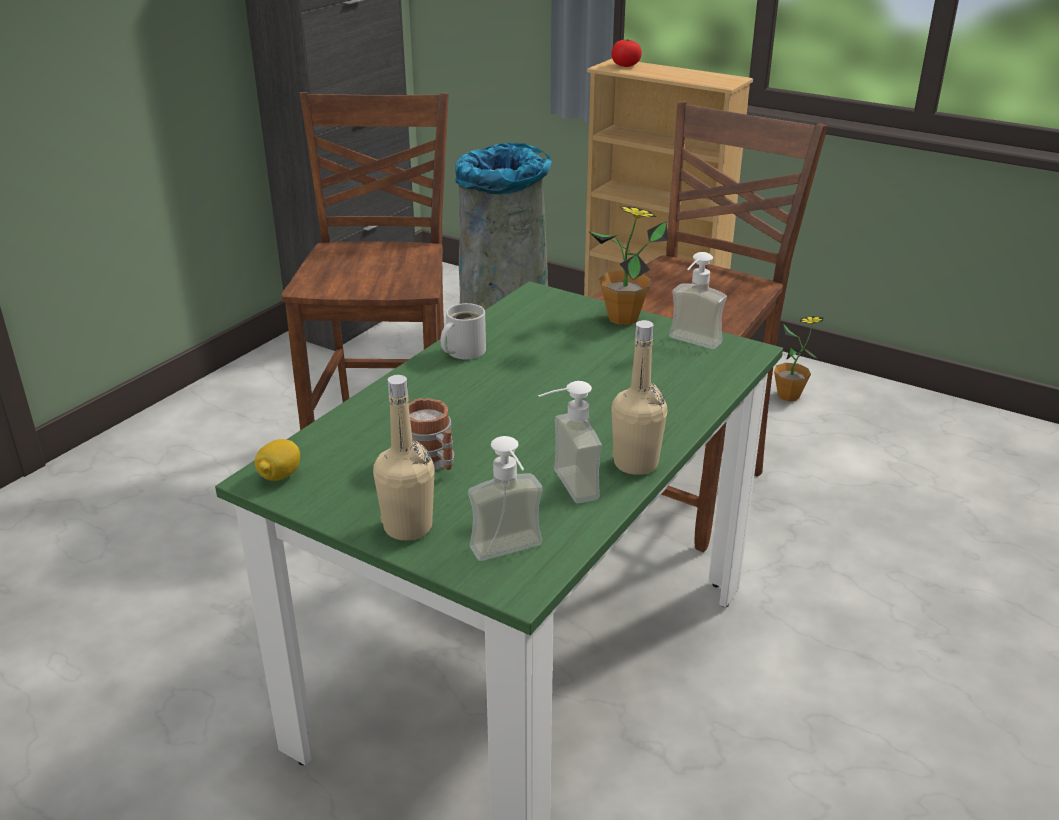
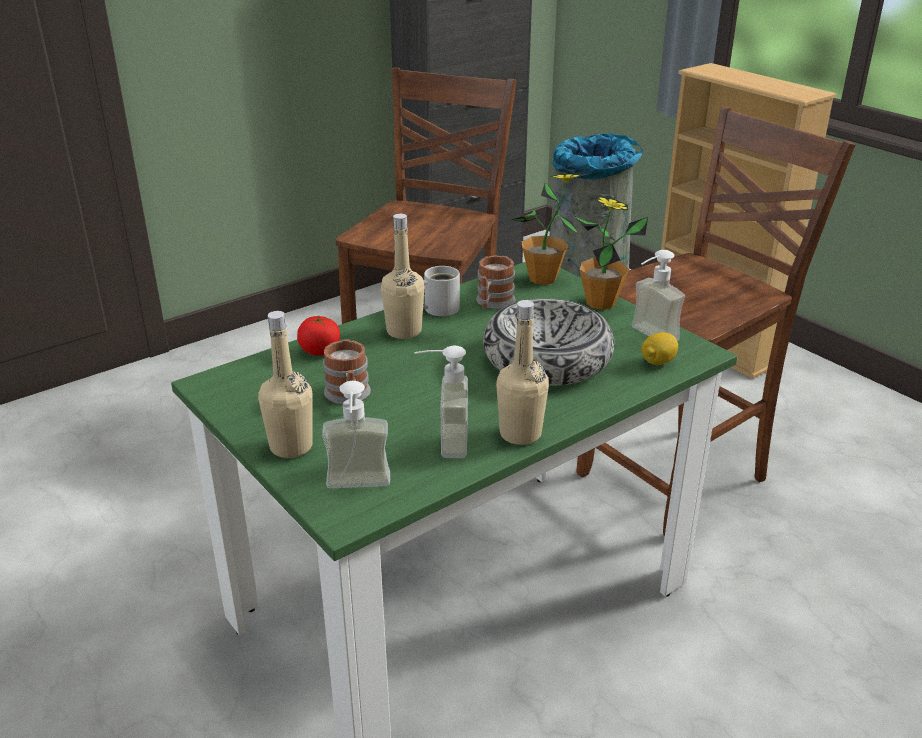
camera: 20 degrees right, 0 degrees up
(280, 476) = (223, 384): lemon -> lemon (658, 362)
(443, 381) = (404, 331): none -> beige bottle
(516, 336) = (493, 303): none -> mug
(610, 383) = (547, 359): none -> bowl
(625, 65) = (717, 70): tomato -> tomato (320, 350)
(788, 396) = (831, 412): potted plant -> potted plant (542, 278)

